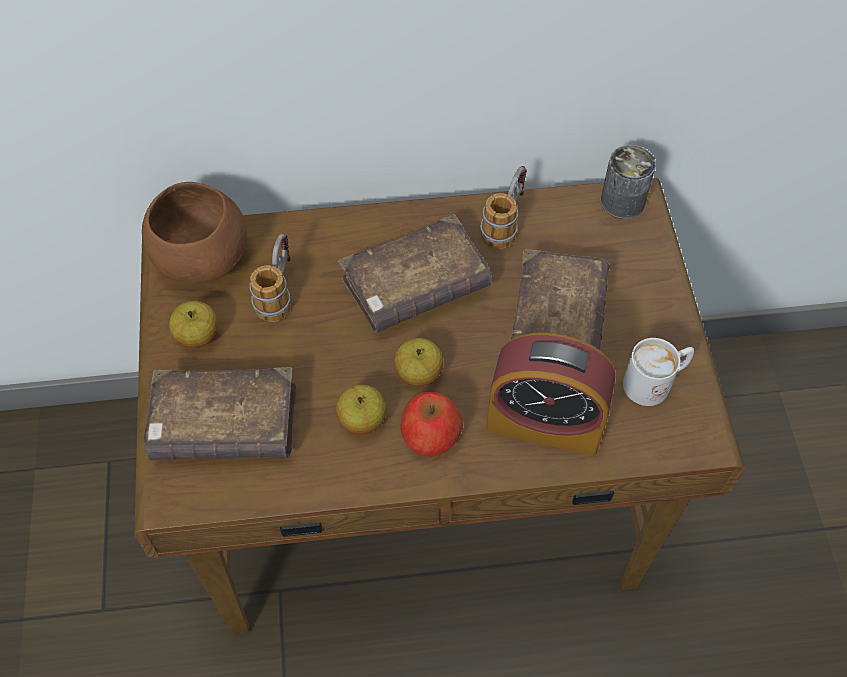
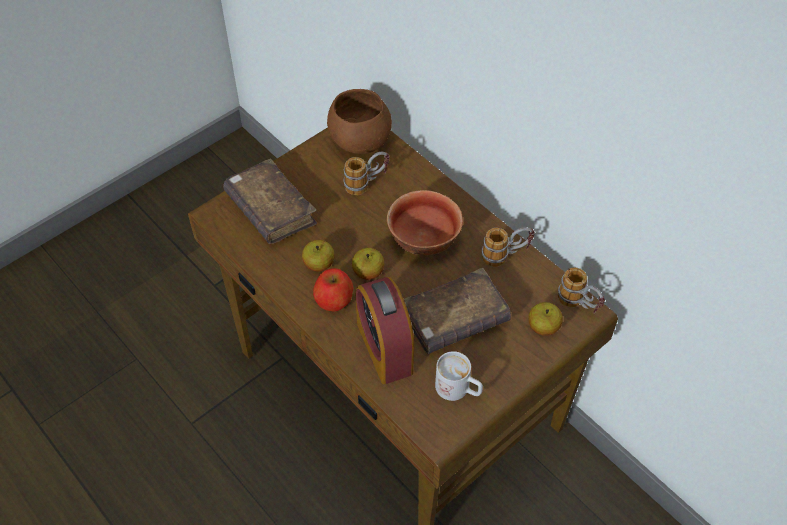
camera: 55 degrees right, 5 degrees down
(197, 336) = (313, 168): apple -> apple (543, 327)
(415, 286) = (424, 239): brown book -> bowl
(622, 201) = (579, 305): can -> mug

